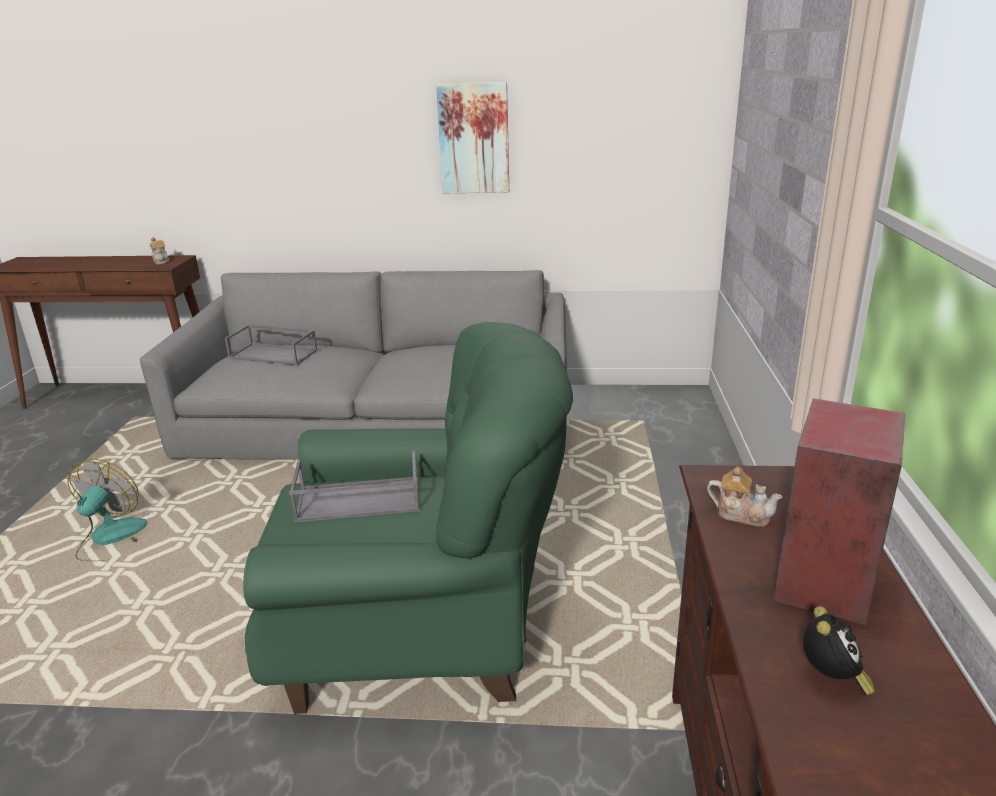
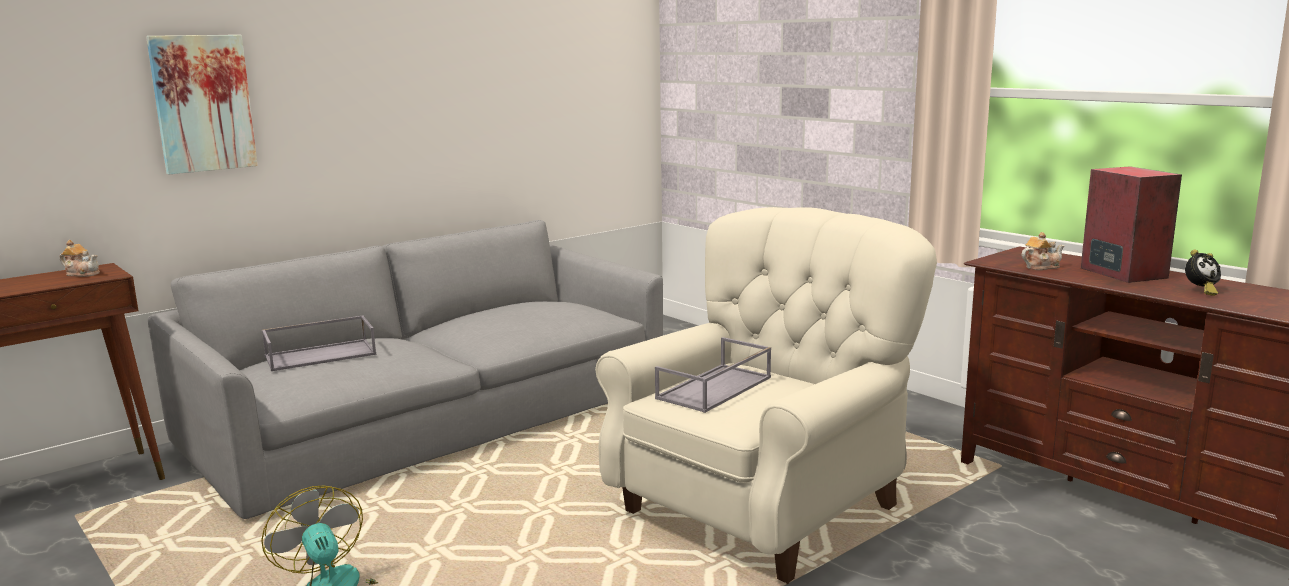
camera: 45 degrees left, 10 degrees down
(420, 628) = (765, 506): green armchair -> beige armchair
(474, 138) = (456, 91): picture -> picture (203, 103)
(831, 679) = (1200, 291): alarm clock -> alarm clock turned 105 degrees clockwise

